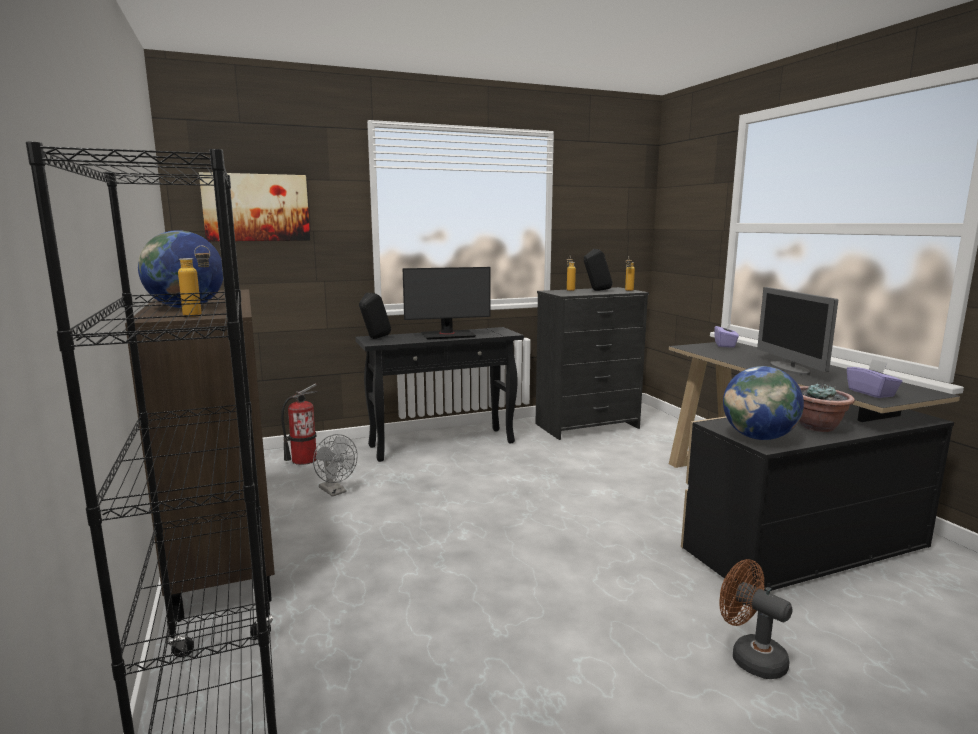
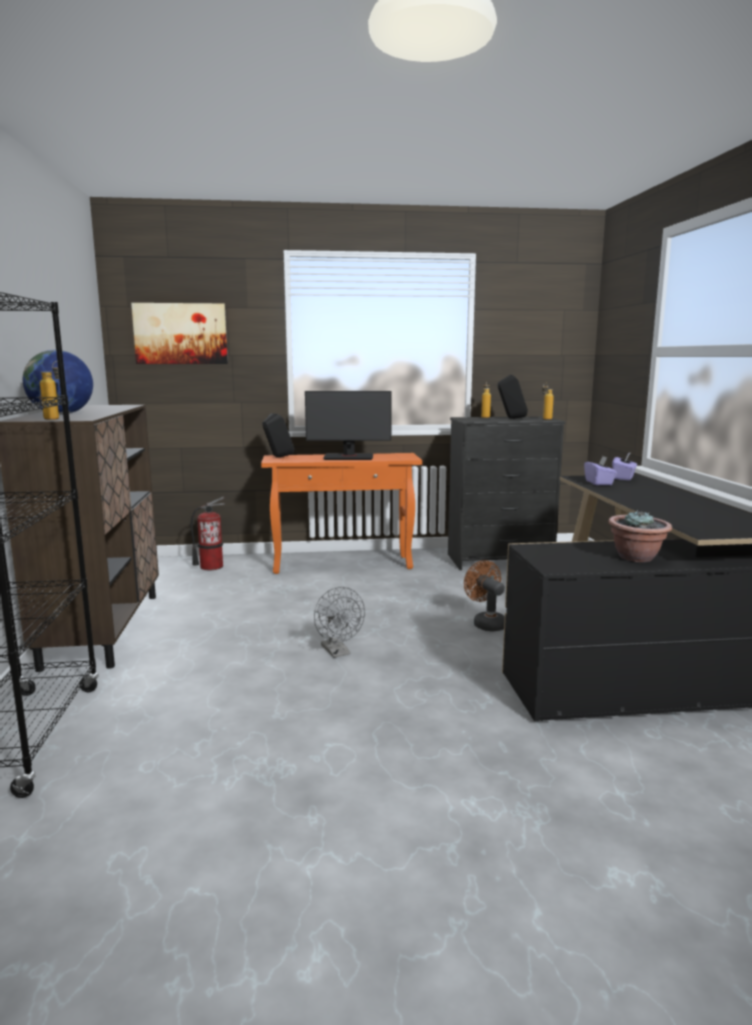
camera: 15 degrees right, 0 degrees up
(335, 492) = (220, 594): grey fan -> grey fan (338, 652)
(443, 444) = (343, 564): black console table -> orange console table
(750, 657) = (492, 767): brown fan -> brown fan (486, 623)
(758, 437) = (557, 561): globe -> none
(789, 369) = (657, 501): monitor -> none
(871, 393) = (710, 527): purple tissue box -> purple tissue box (599, 483)

